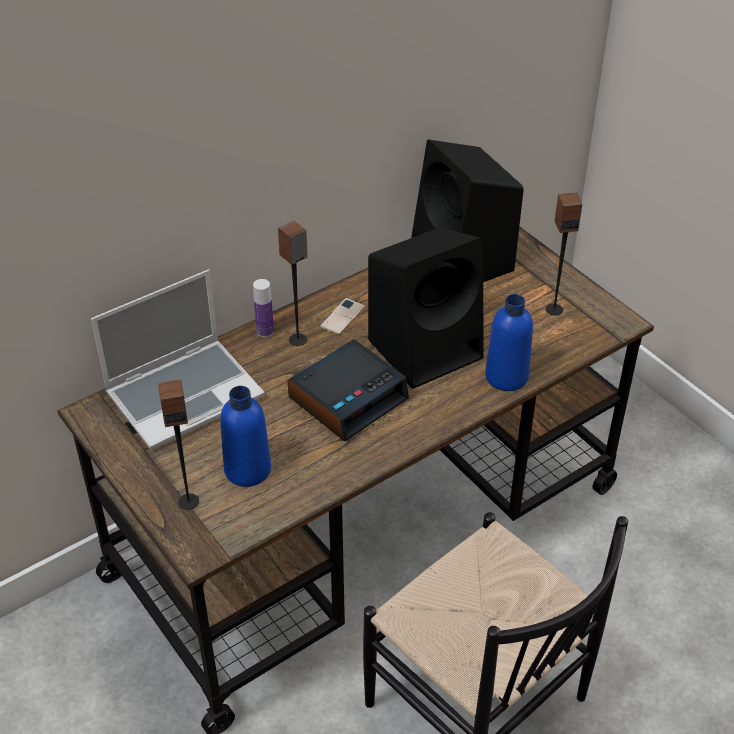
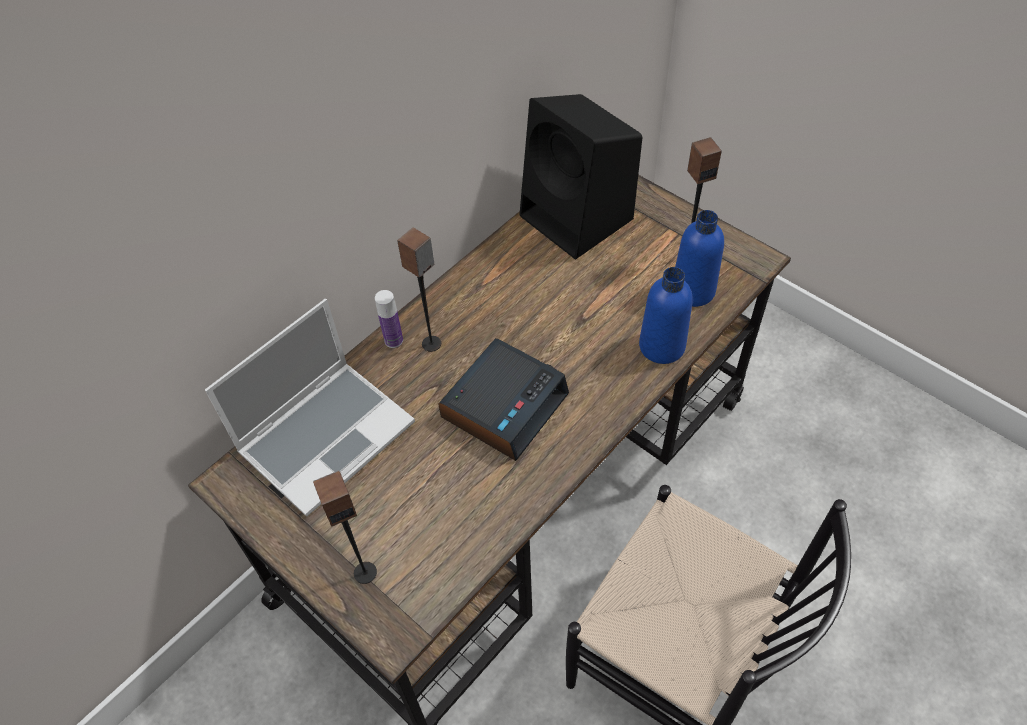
camera: 10 degrees left, 10 degrees up
(247, 470) = (420, 517): blue bottle -> blue bottle (693, 290)
(342, 317) = (471, 307): phone -> none
(427, 347) = (570, 327): black speaker -> none

